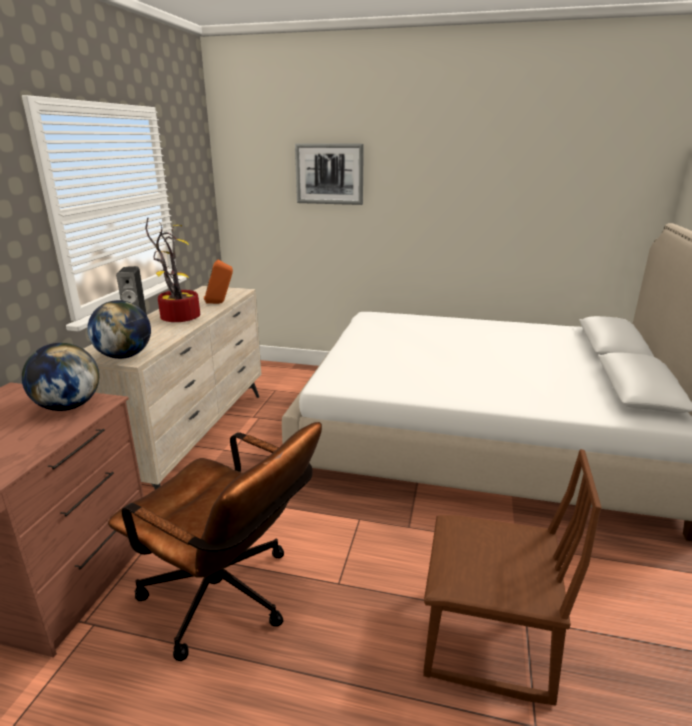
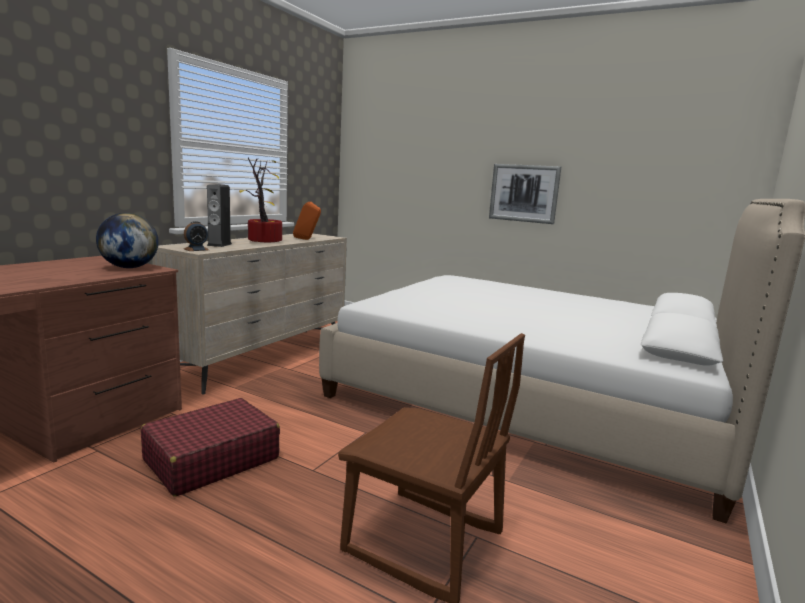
camera: 15 degrees right, 10 degrees down
(124, 356) = (196, 249): globe -> alarm clock
(228, 600) = (211, 459): brown office chair -> red suitcase
(329, 174) = (432, 149): picture -> picture (524, 193)

